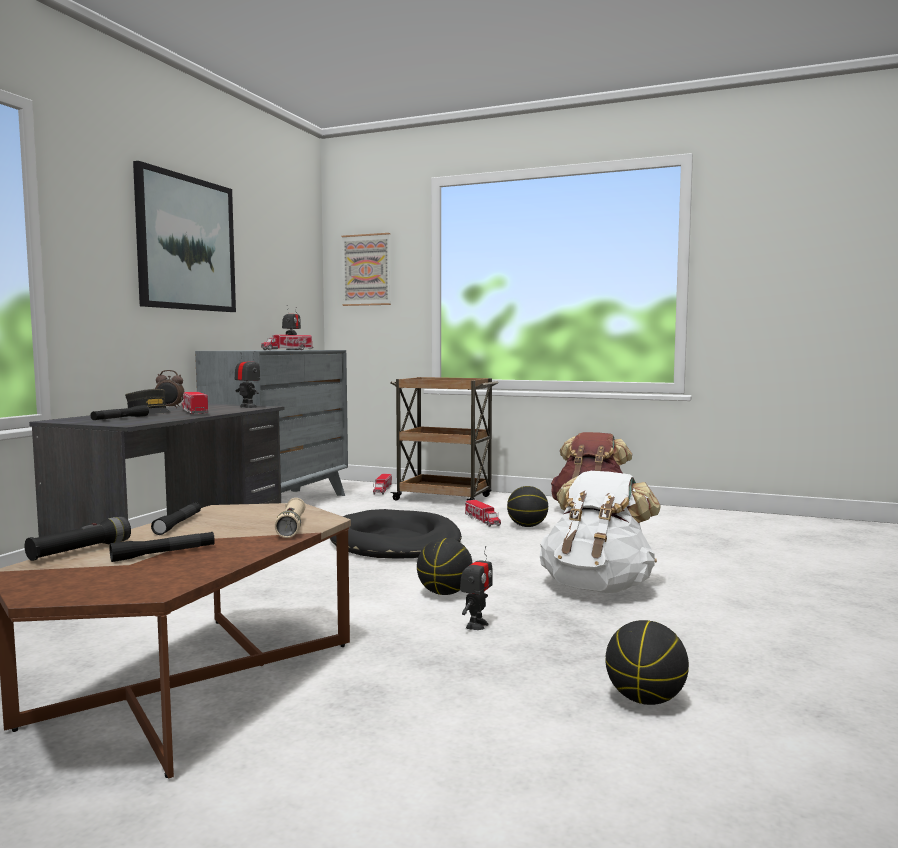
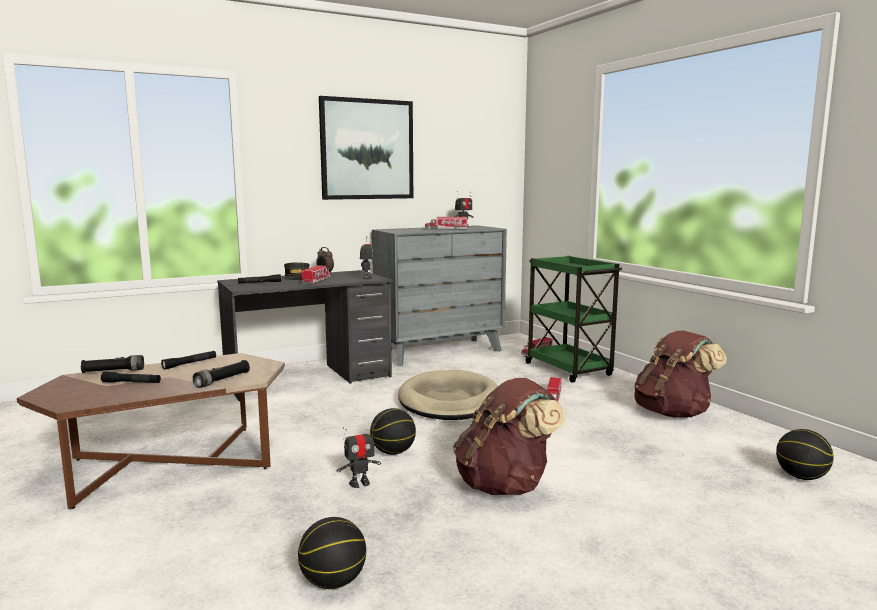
camera: 40 degrees right, 5 degrees up
(291, 527) = (222, 380): beige flashlight -> black flashlight
(366, 270) = (550, 154): picture -> none
(395, 542) = (449, 401): black dog bed -> beige dog bed
(445, 498) = (569, 370): brown cart -> green cart
(527, 526) = (579, 413): basketball -> basketball (801, 477)
(597, 587) = (505, 486): white backpack -> brown backpack

